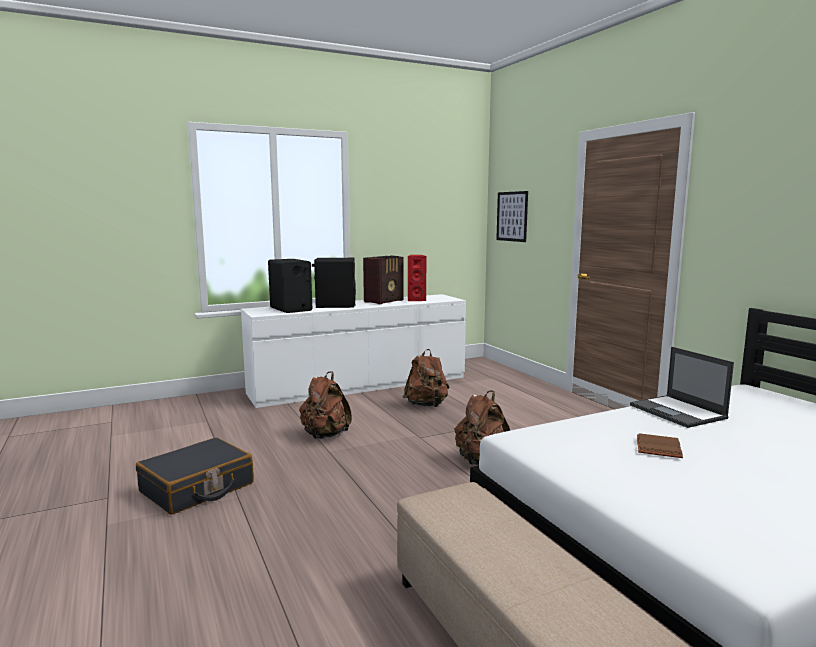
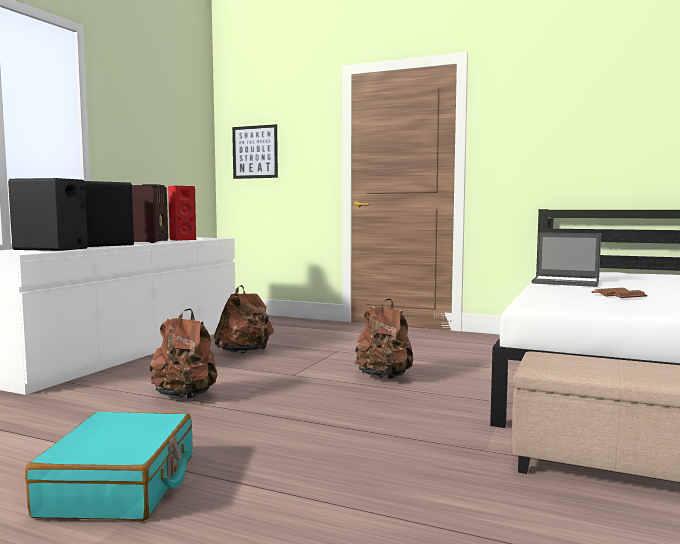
camera: 40 degrees left, 5 degrees down
(197, 488) = (121, 485): black suitcase -> turquoise suitcase

